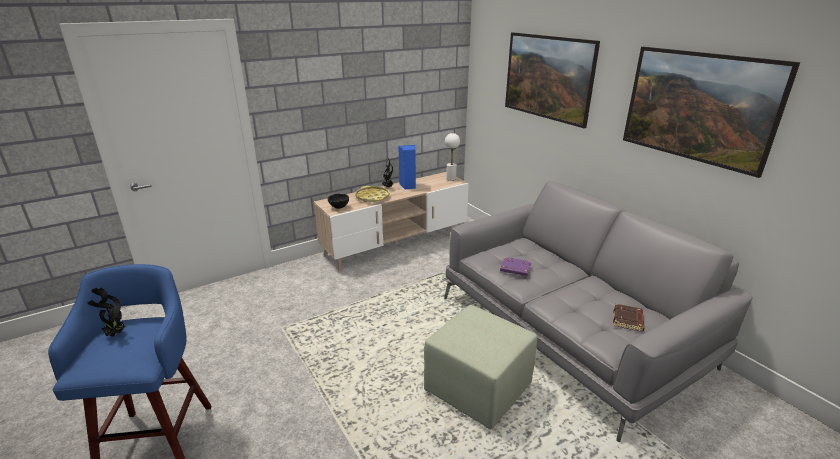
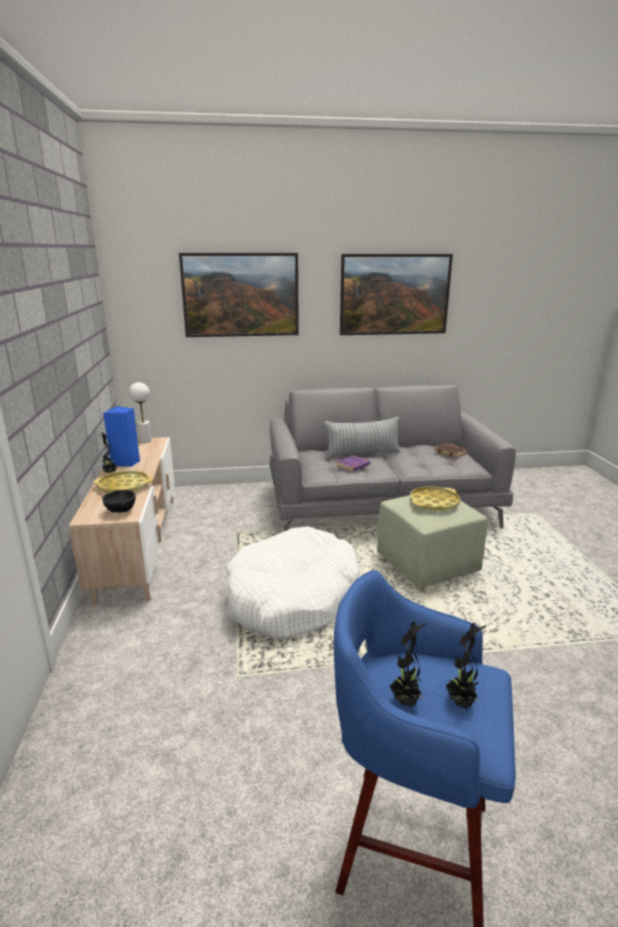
camera: 65 degrees left, 5 degrees down
(110, 355) = (461, 703): none -> potted plant
(375, 324) = (293, 597): none -> white dog bed
(487, 333) = (434, 503): none -> yellow tray
(556, 267) = (362, 453): none -> pillow

